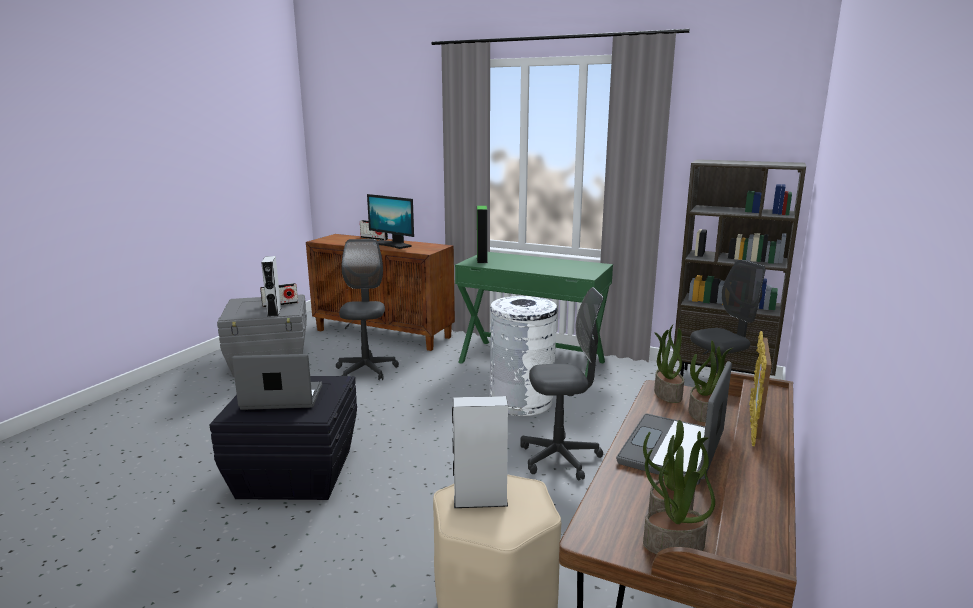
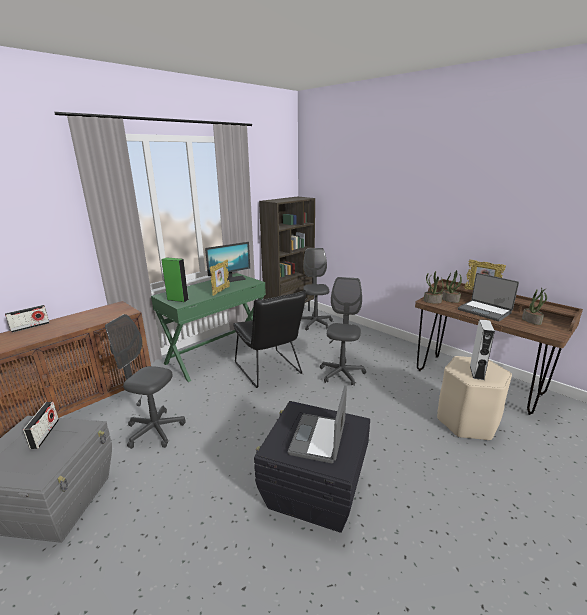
camera: 70 degrees left, 5 degrees up
(274, 312) = (70, 439): grey speaker -> none
(392, 245) = (77, 321): monitor -> monitor (230, 280)
(521, 401) = (270, 370): white trash can -> black chair
(529, 268) = (220, 291): none -> picture frame
(673, 545) = (553, 325): potted plant -> none

